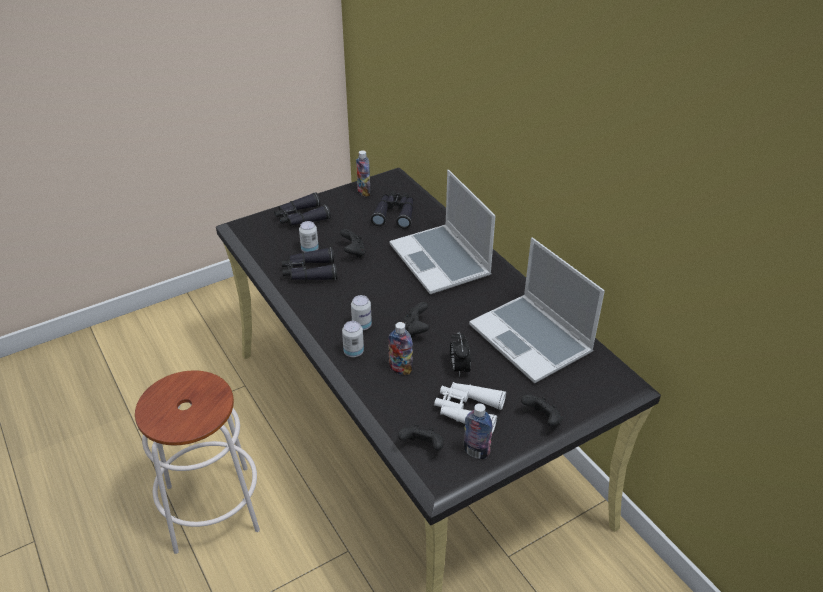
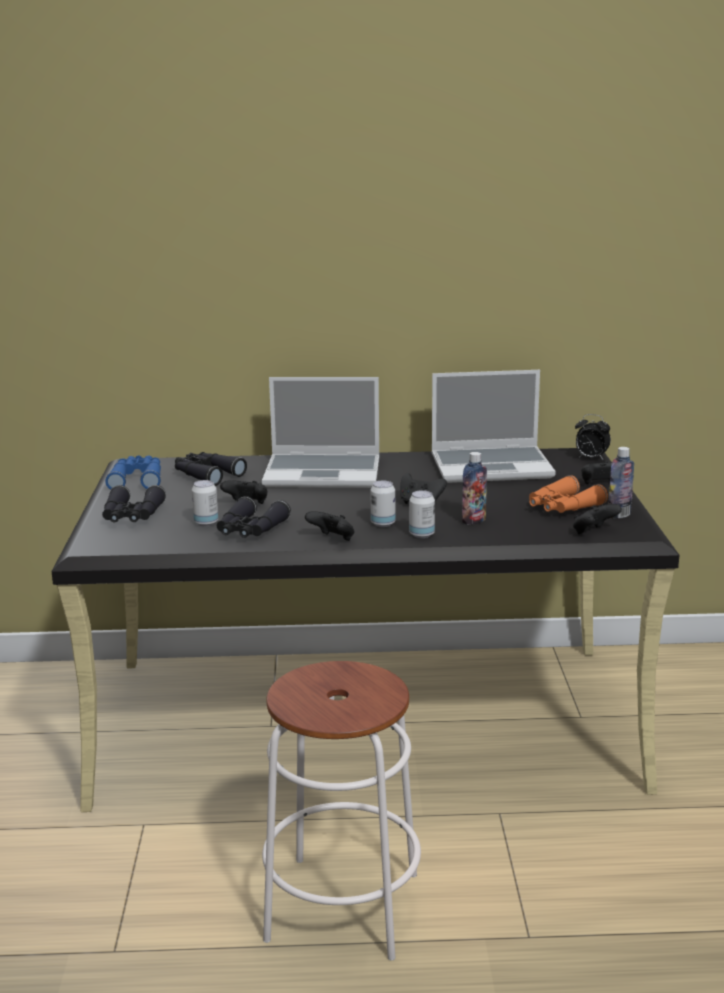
camera: 60 degrees left, 20 degrees down
(316, 313) = (332, 539): none -> black game controller
(364, 192) = (137, 480): bottle -> blue binoculars
(459, 368) = (500, 499): alarm clock -> alarm clock (590, 458)
(468, 411) = (562, 507): white binoculars -> orange binoculars

